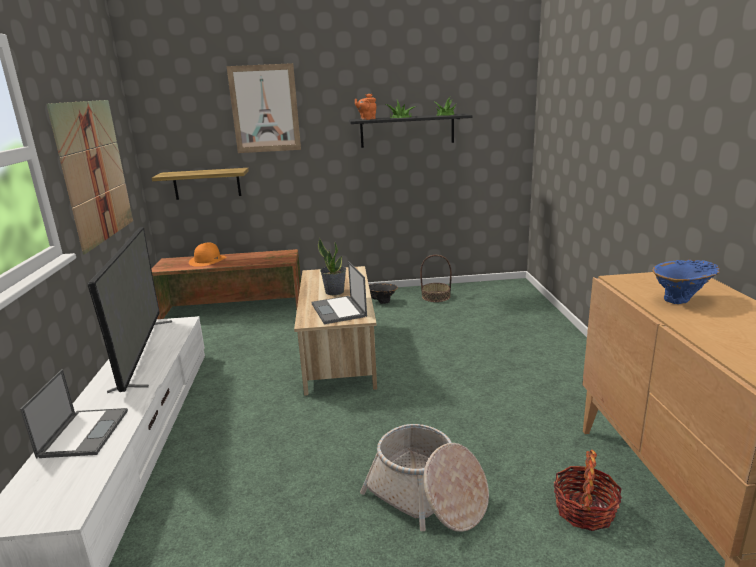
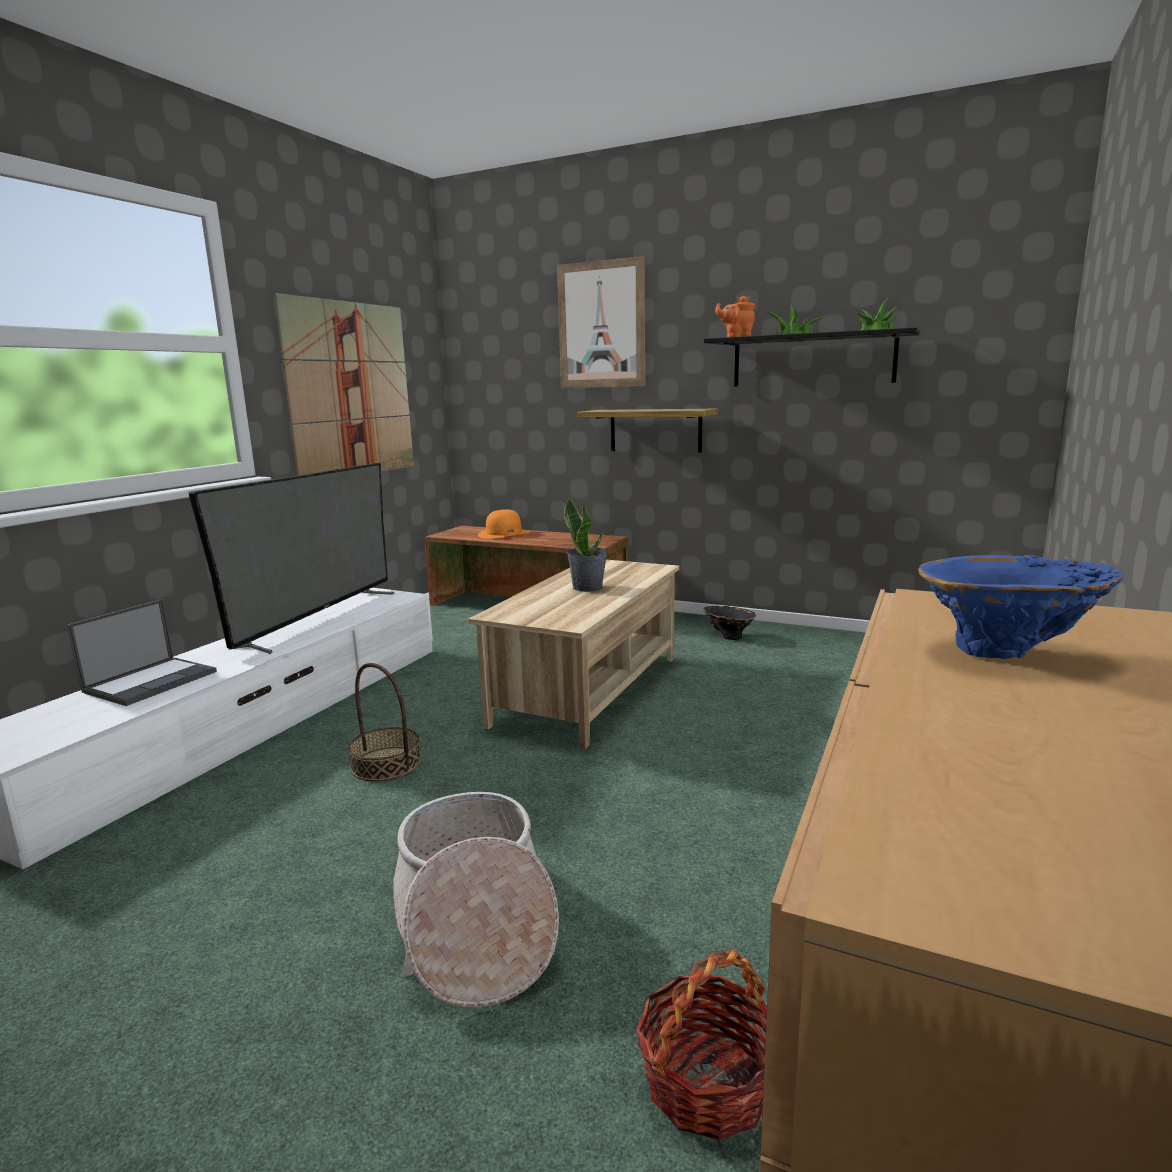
camera: 30 degrees right, 5 degrees down
(207, 183) = (521, 429): shelf -> shelf (655, 430)
(339, 310) = (556, 609): laptop -> none
(436, 296) = (824, 646): basket -> basket (386, 764)

